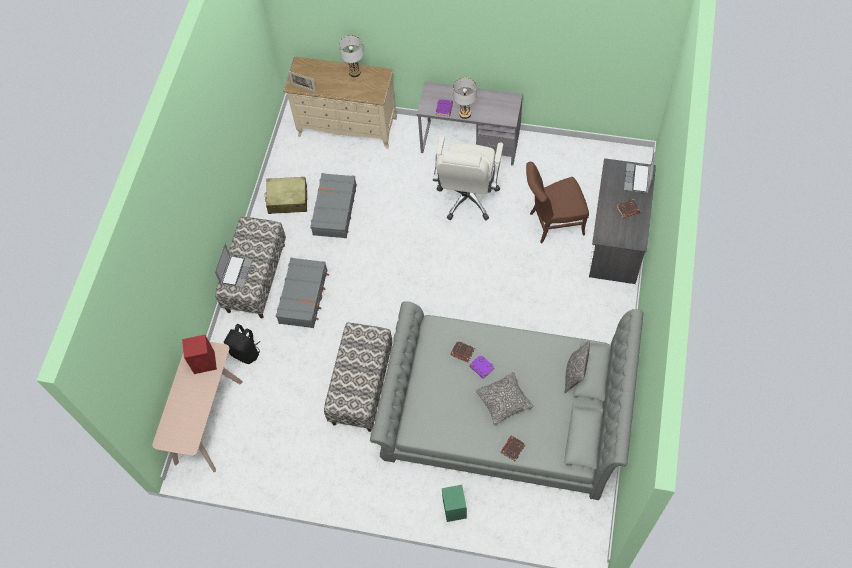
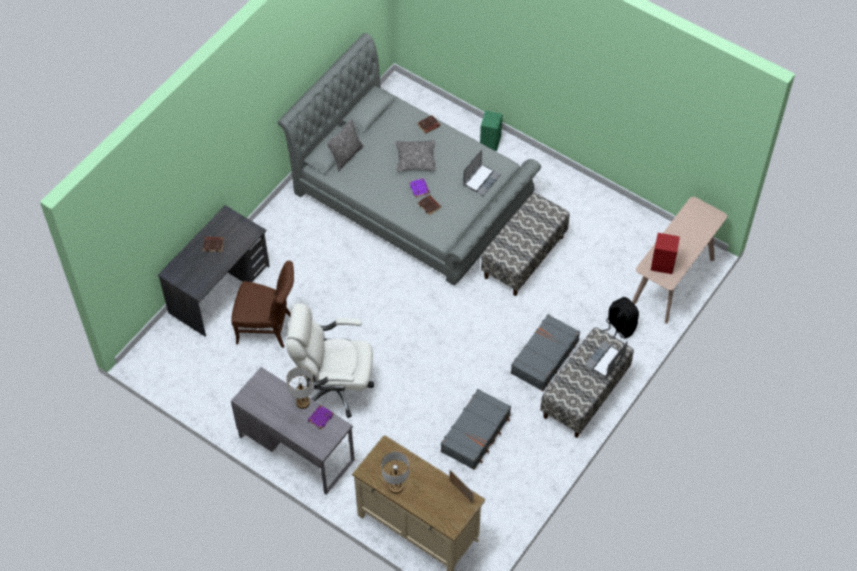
camera: 160 degrees left, 5 degrees down
(287, 199) = (520, 466): beige suitcase -> none
(467, 199) = (335, 388): white office chair -> white office chair turned 120 degrees counterclockwise
(638, 179) = (184, 268): laptop -> laptop (481, 180)

